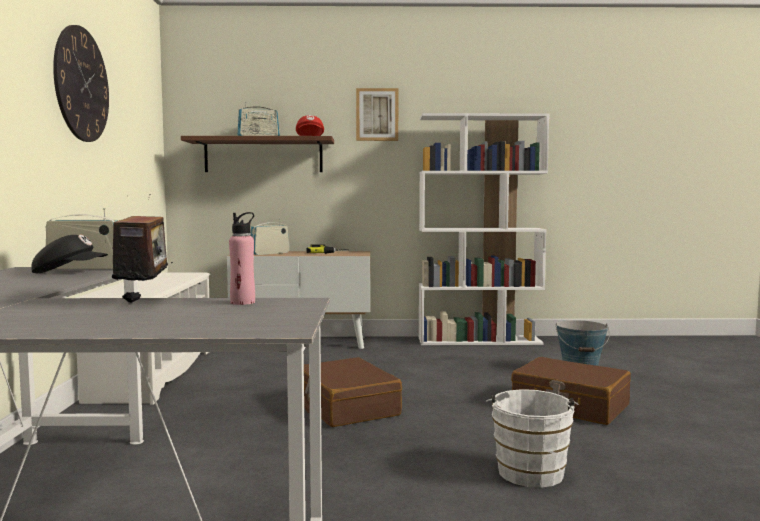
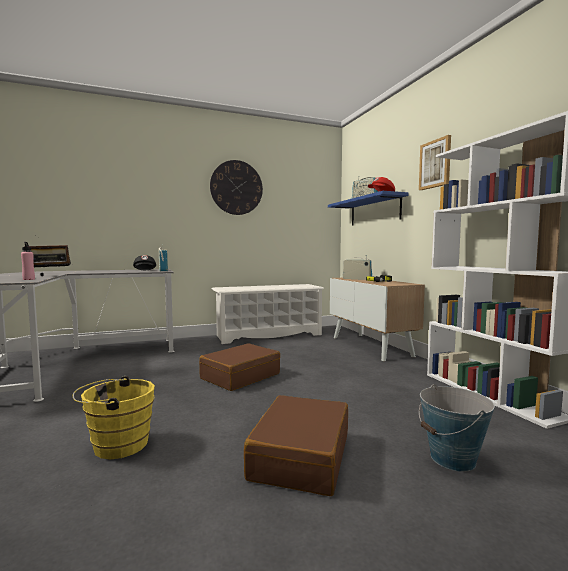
camera: 70 degrees right, 0 degrees up
(263, 155) = (374, 211): brown shelf -> blue shelf
(530, 475) = (116, 445): white bucket -> yellow bucket

